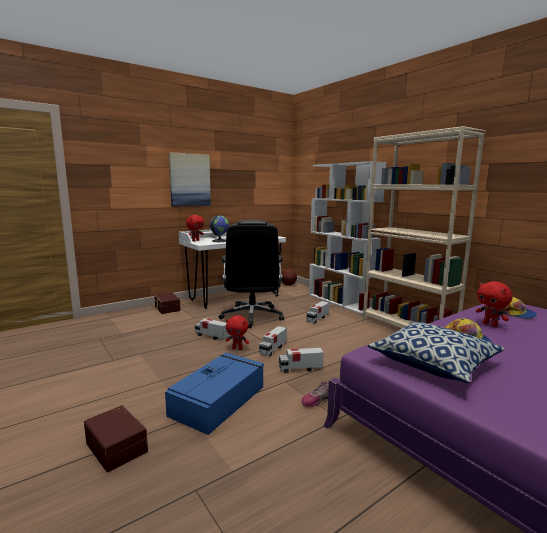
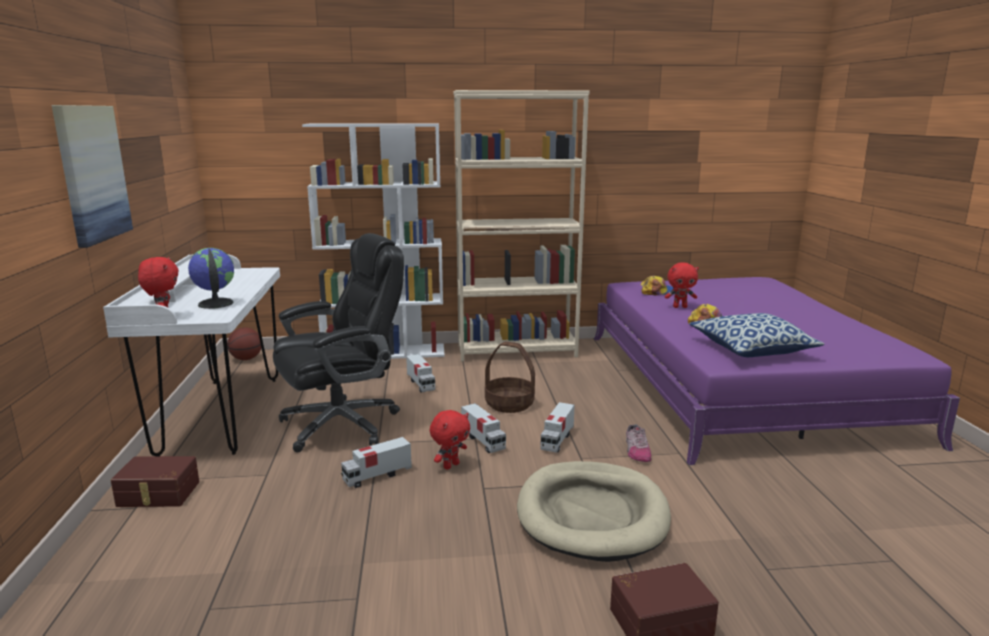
camera: 60 degrees left, 5 degrees up
(219, 400) = (592, 514): blue storage box -> beige dog bed
(252, 317) = (343, 424): black office chair -> black office chair turned 60 degrees counterclockwise
(328, 344) = (510, 404): none -> basket

